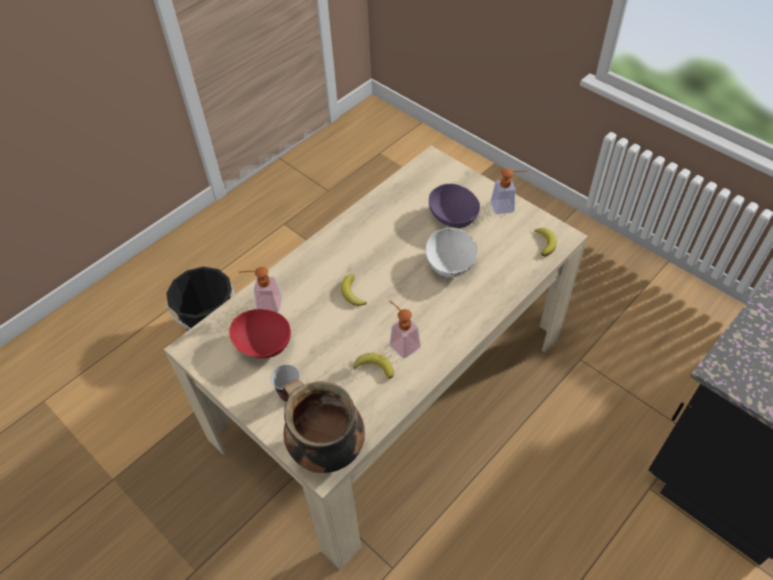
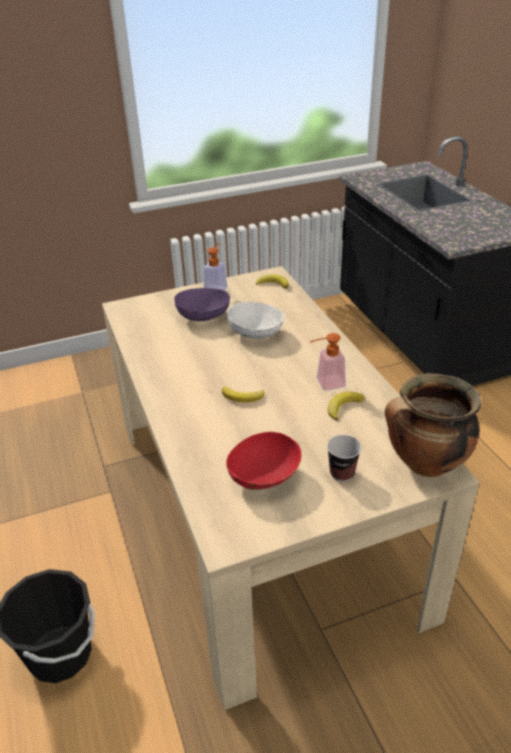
camera: 65 degrees left, 15 degrees down
(264, 304) = (207, 463): soap dispenser -> none

